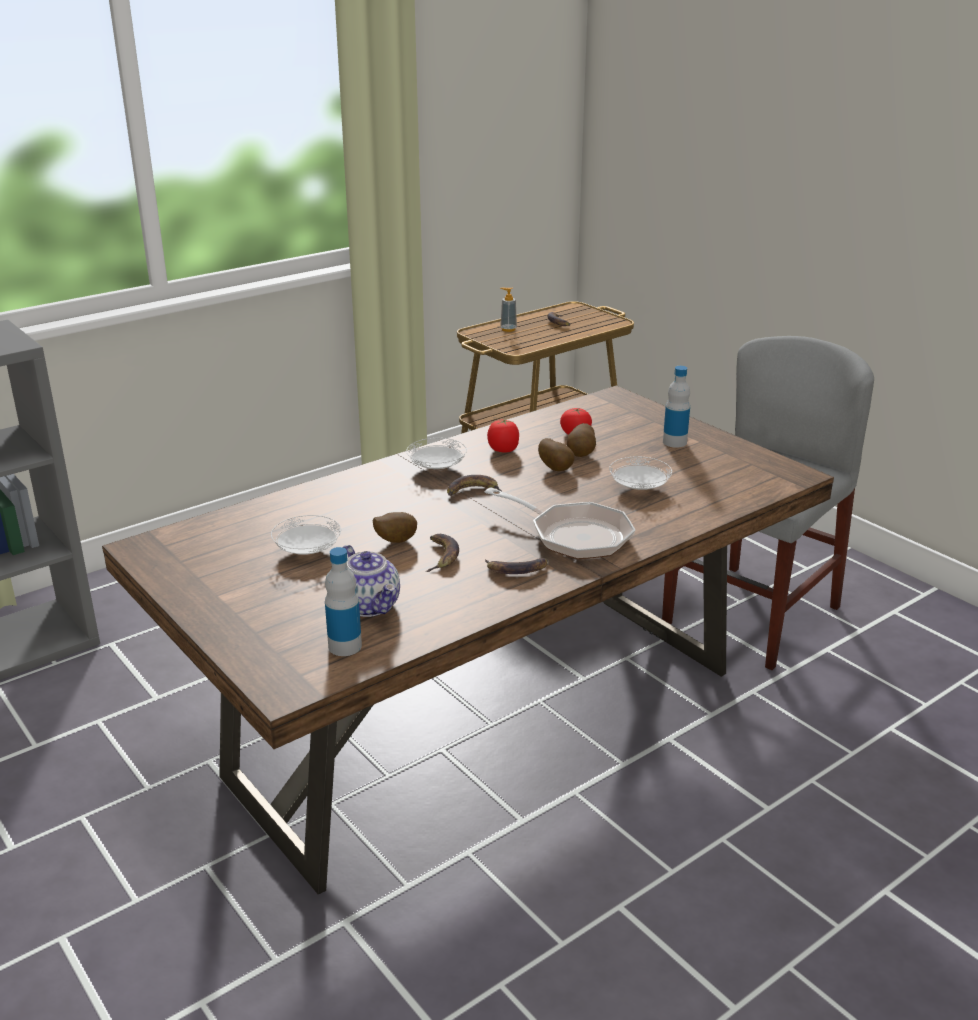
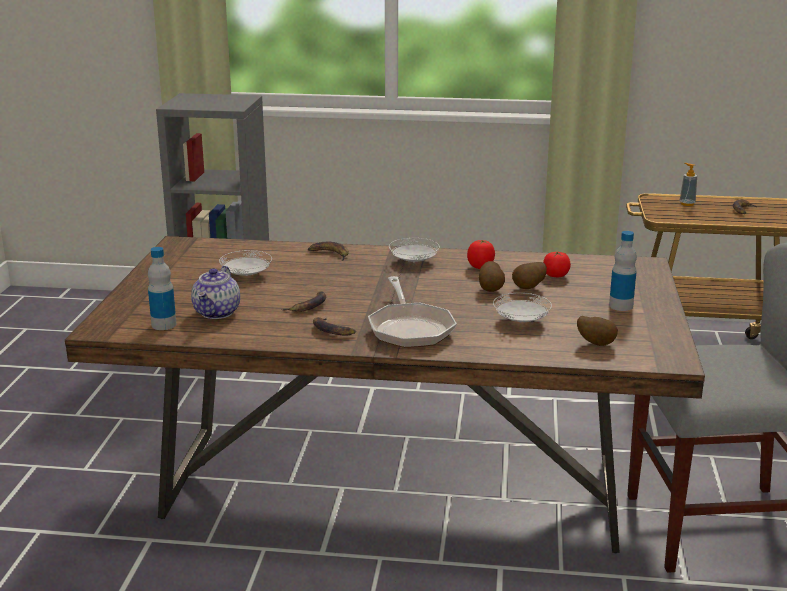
camera: 45 degrees right, 5 degrees down
(394, 541) = (301, 289): potato -> potato (596, 343)
(472, 491) = (406, 281): banana -> banana (329, 254)

